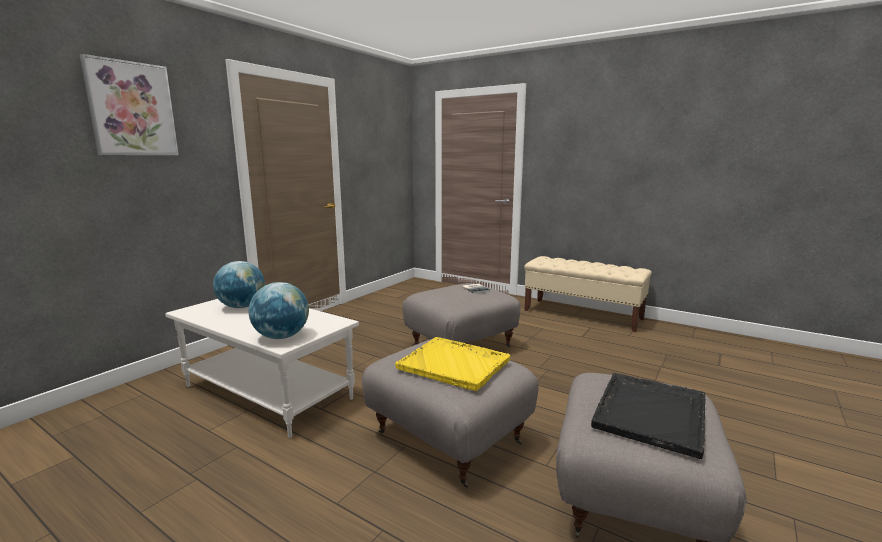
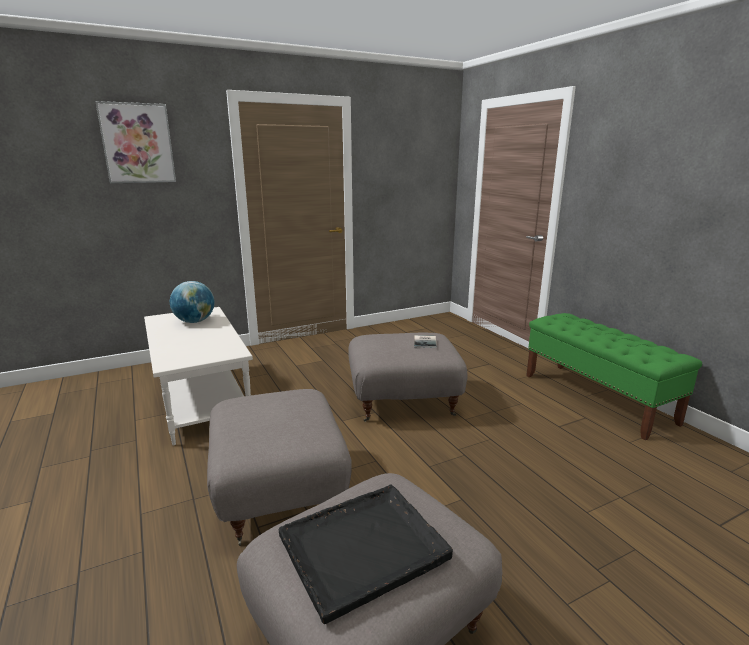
camera: 30 degrees right, 5 degrees up
(282, 336) = (177, 357): globe -> none
(454, 364) = (271, 422): yellow tray -> none
(583, 314) = (597, 398): beige bench -> green bench

